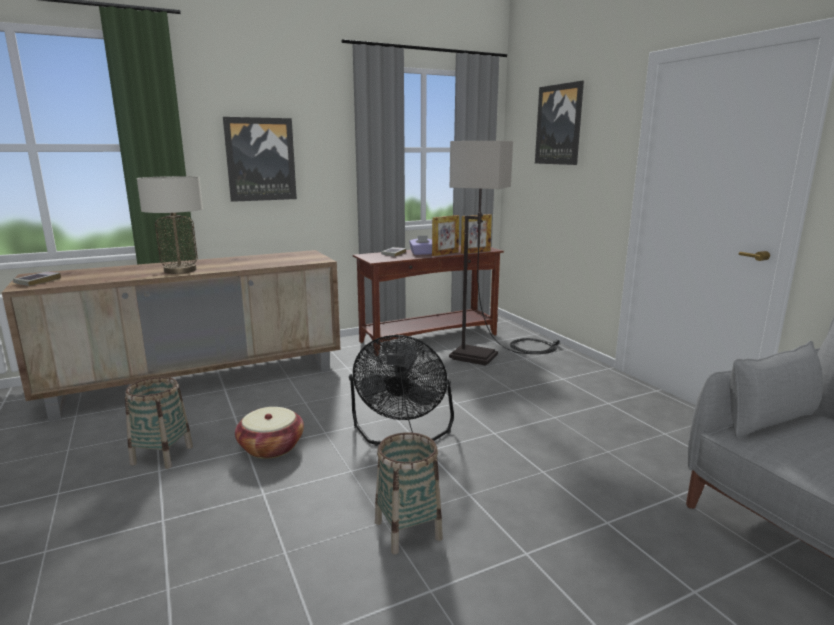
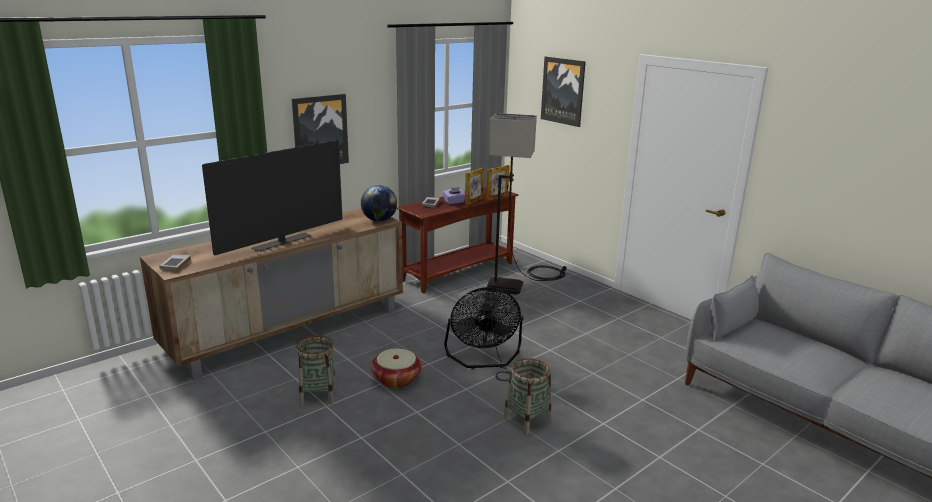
camera: 15 degrees left, 5 degrees up
(180, 270) = (282, 242): table lamp -> television
(312, 259) = (379, 220): none -> globe

